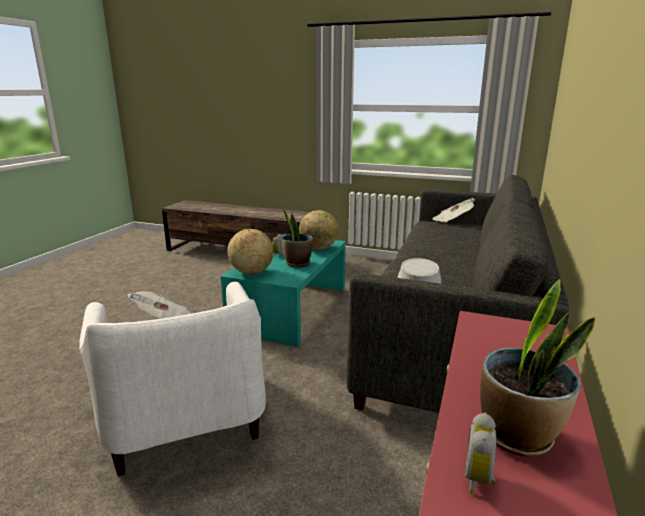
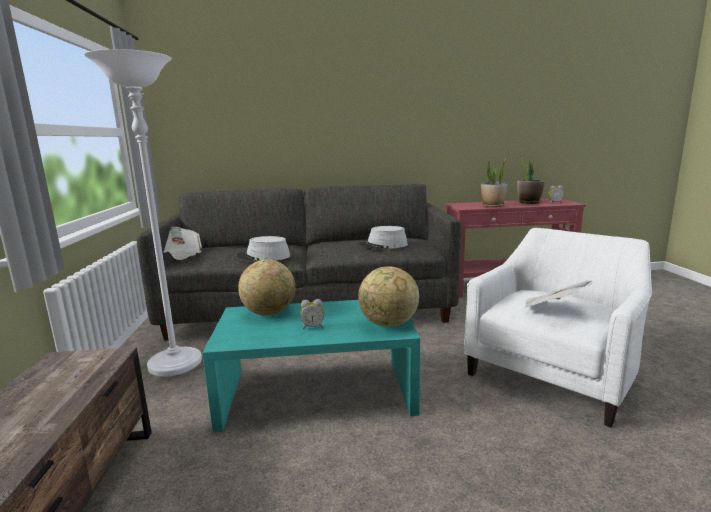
camera: 115 degrees left, 5 degrees down
(297, 263) = (334, 311): potted plant -> potted plant (493, 206)
(373, 274) = (175, 364): none -> white floor lamp
(425, 241) = (263, 257): none -> grey hat

